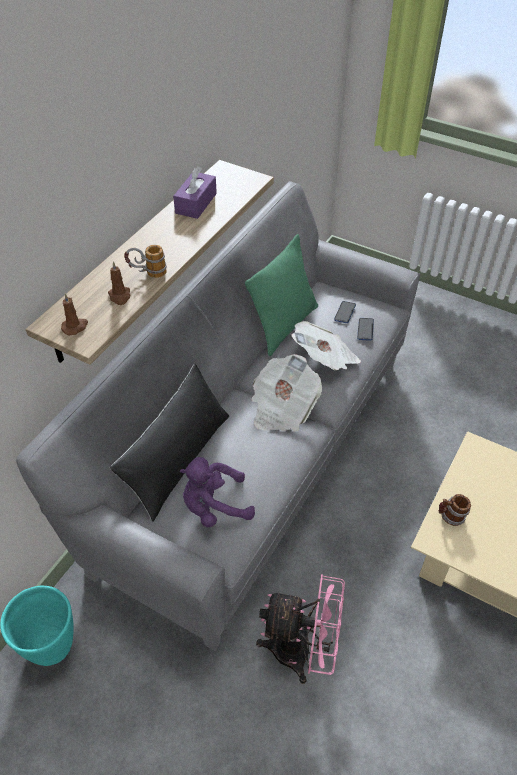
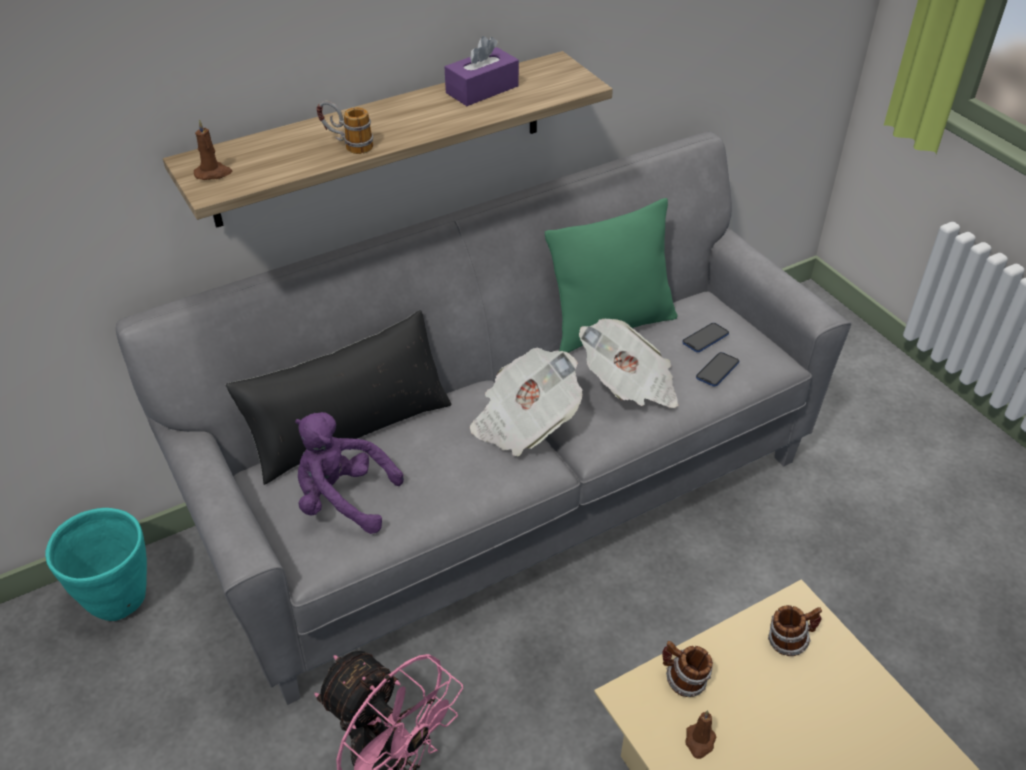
camera: 30 degrees right, 5 degrees down
(120, 296) = (292, 159): brown candle -> brown candle (699, 742)
(485, 468) = (789, 641): none -> mug

